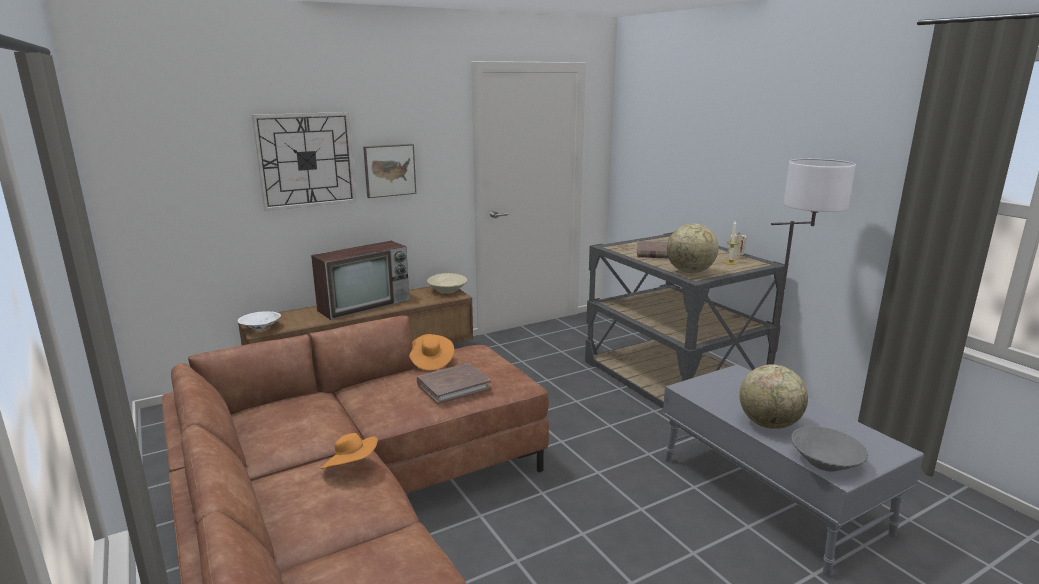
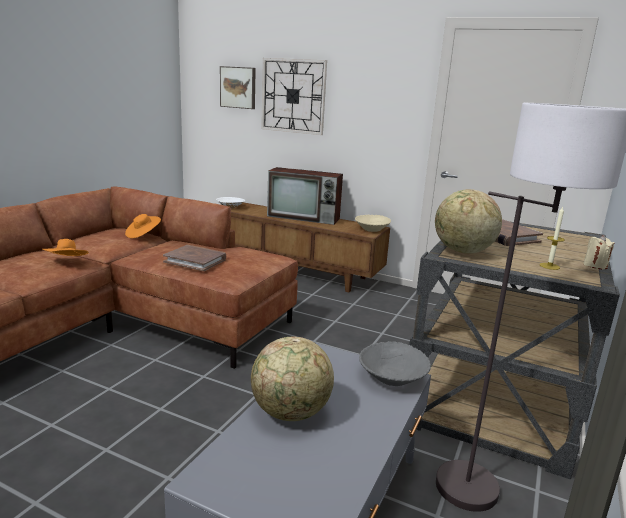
camera: 55 degrees right, 0 degrees up
(389, 170) = (352, 113): picture -> picture (238, 87)
(431, 361) = (229, 248): orange hat -> orange hat (143, 235)
(826, 462) = (226, 464): grey bowl -> grey bowl (392, 378)

